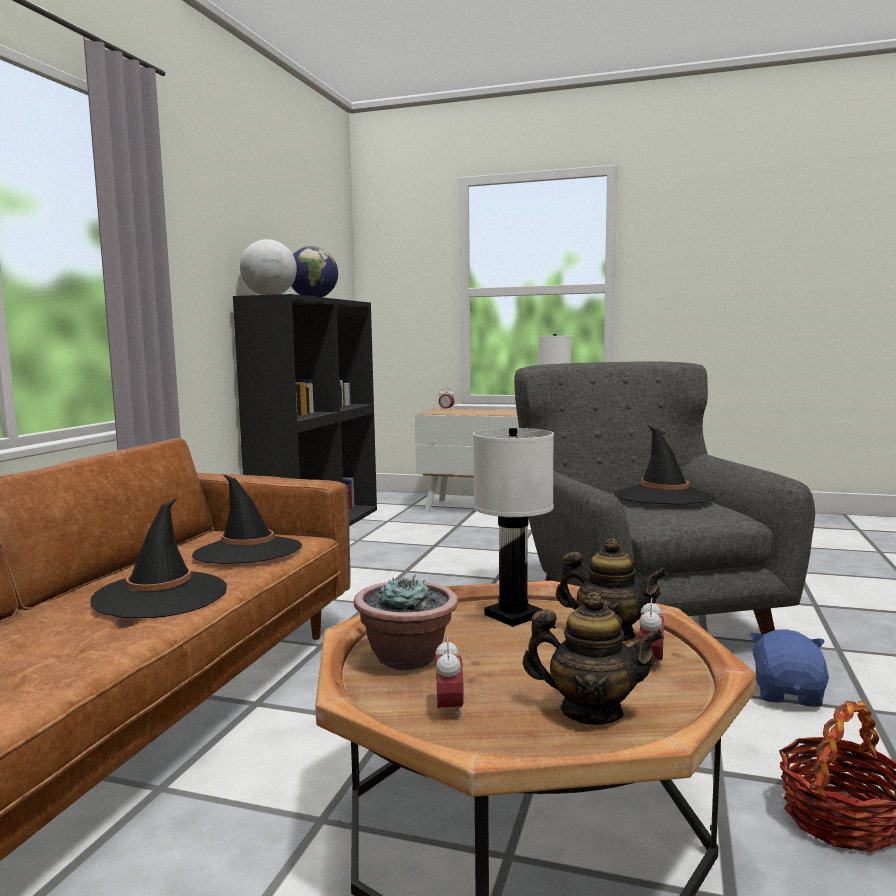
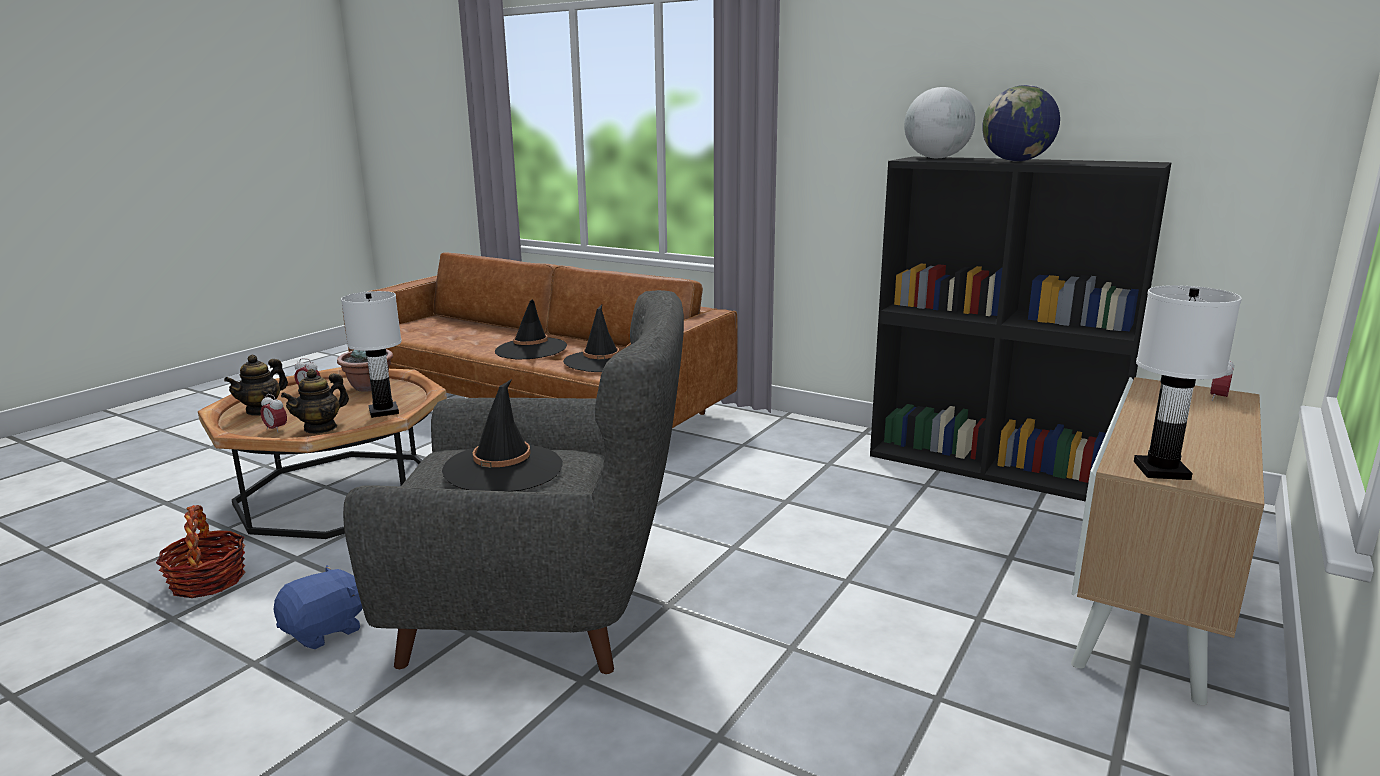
camera: 105 degrees right, 10 degrees up
(788, 694) = (325, 630): blue plush toy -> blue plush toy turned 75 degrees counterclockwise

